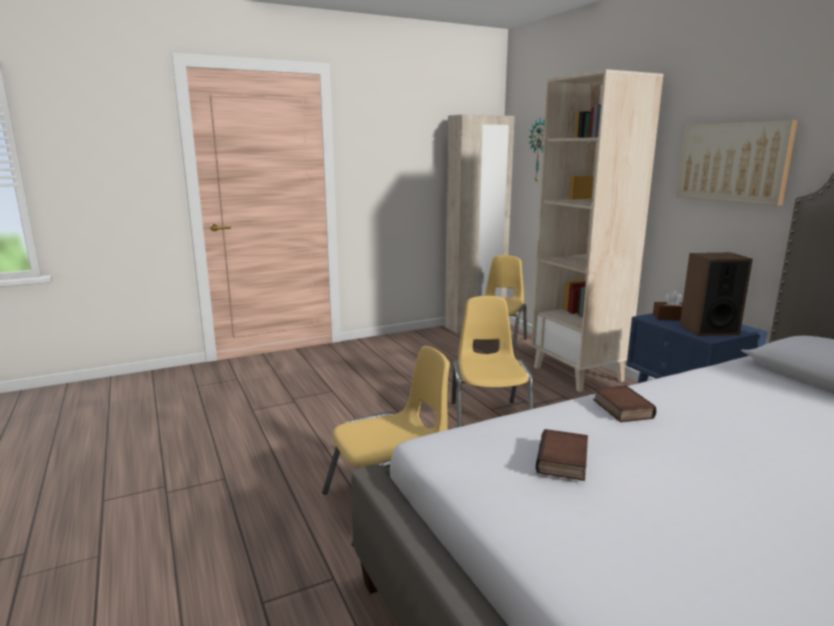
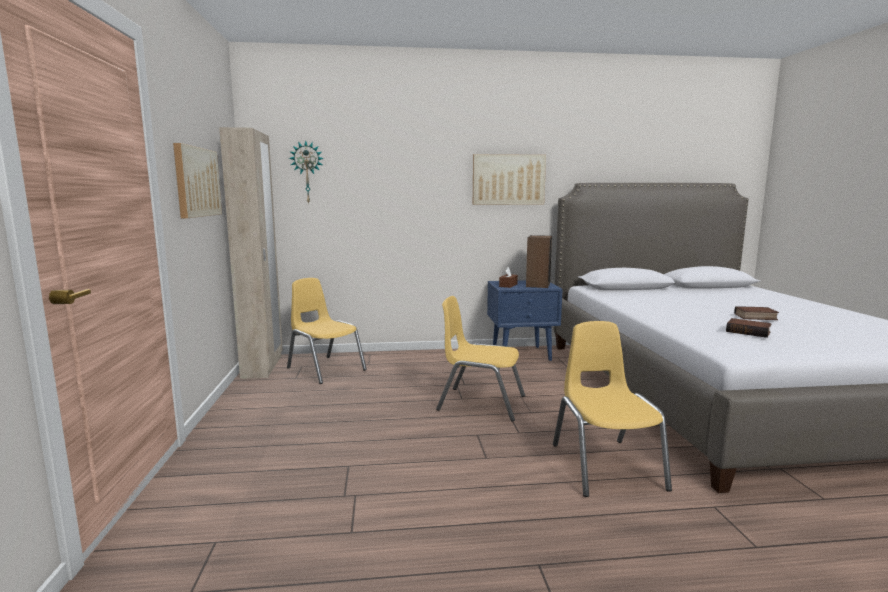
camera: 70 degrees left, 5 degrees down
(401, 163) = (196, 182): none -> picture
(578, 374) = (423, 359): beige bookcase -> none
(620, 408) = (666, 315): book -> book (755, 317)

